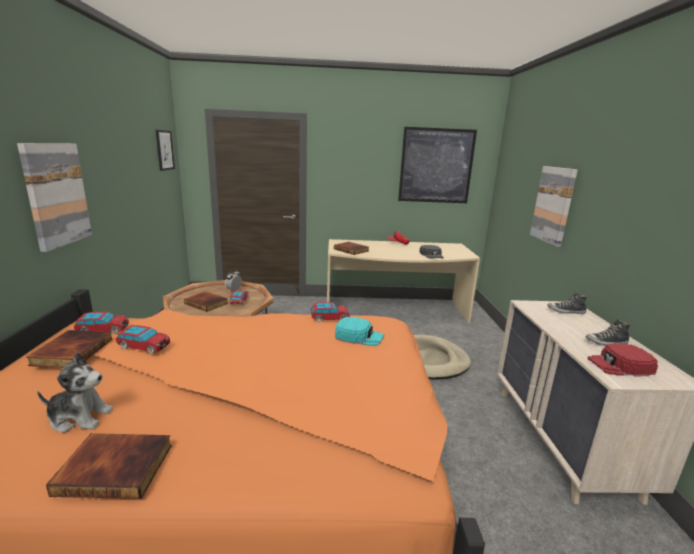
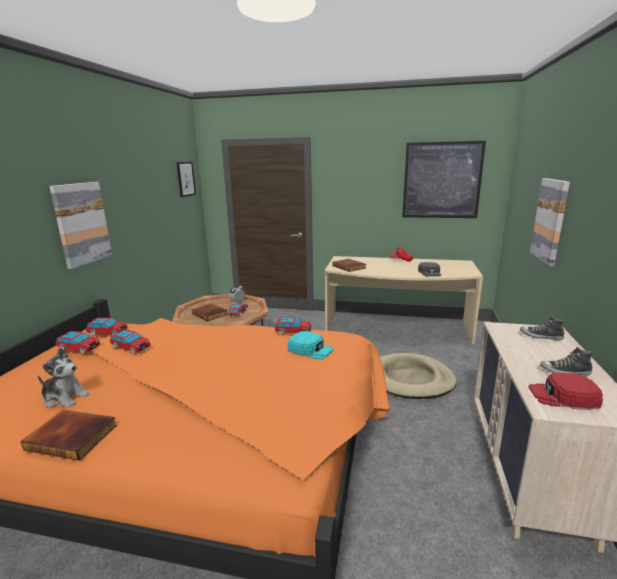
camera: 15 degrees right, 0 degrees up
(71, 351) = (78, 348): book -> toy car

